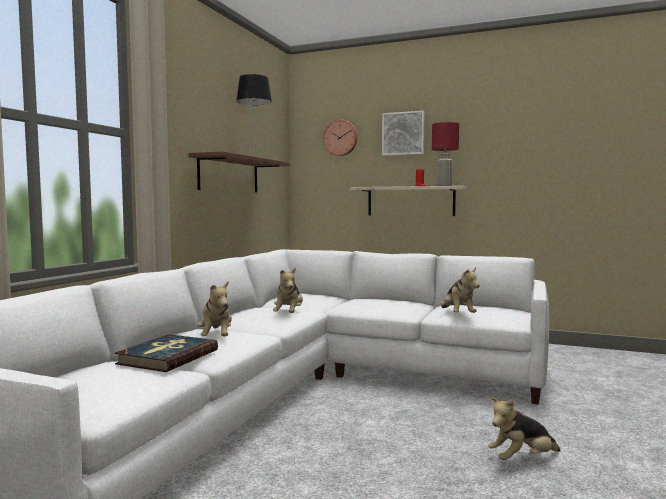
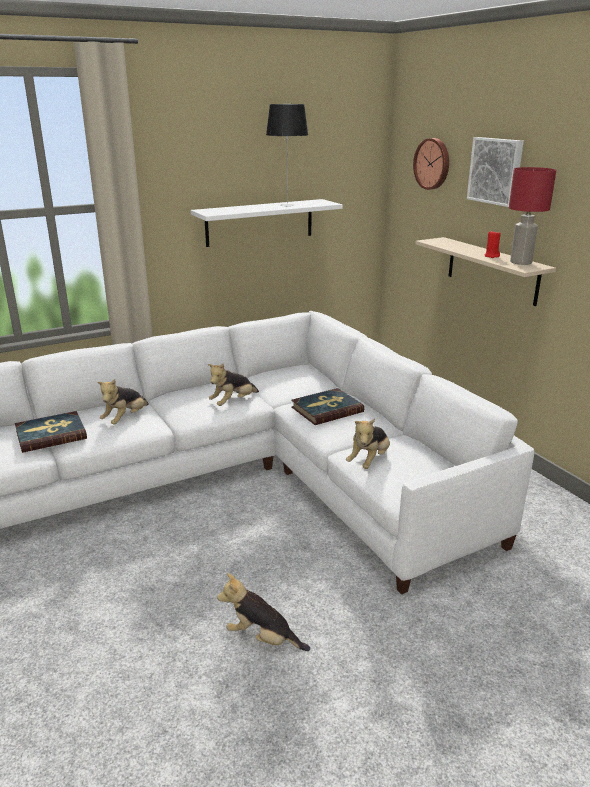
camera: 40 degrees right, 20 degrees up
(229, 175) = (260, 222): brown shelf -> white shelf
(370, 303) = (326, 409): none -> book

